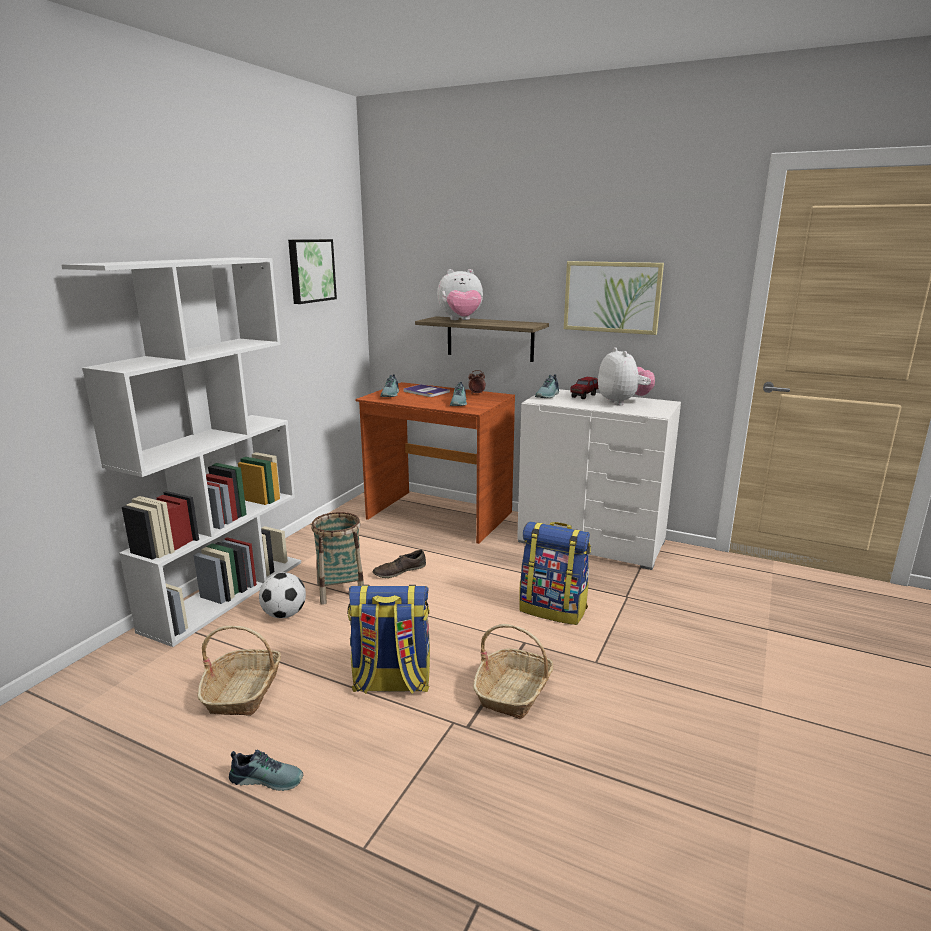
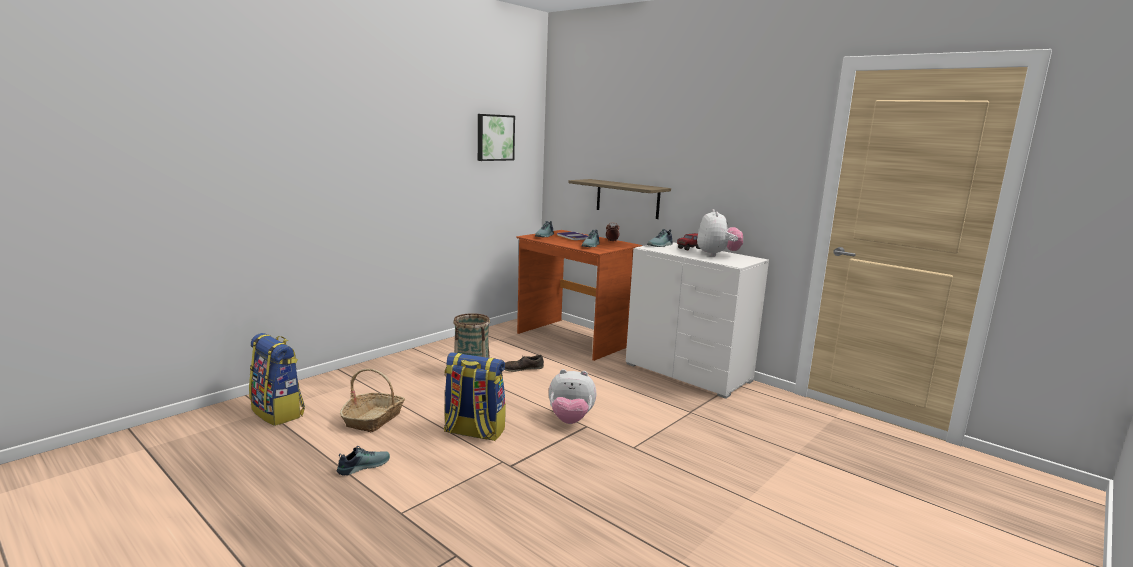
camera: 15 degrees right, 5 degrees down
(226, 593) = (392, 363): white bookcase -> none
(267, 778) = (363, 466): shoe -> shoe turned 60 degrees counterclockwise
(284, 614) = (424, 381): football -> none
(461, 320) = (604, 182): plush toy -> plush toy (570, 420)
(514, 692) = (558, 453): basket -> none
(553, 609) = (624, 410): backpack -> backpack (279, 412)
(612, 297) = (719, 169): picture -> none

